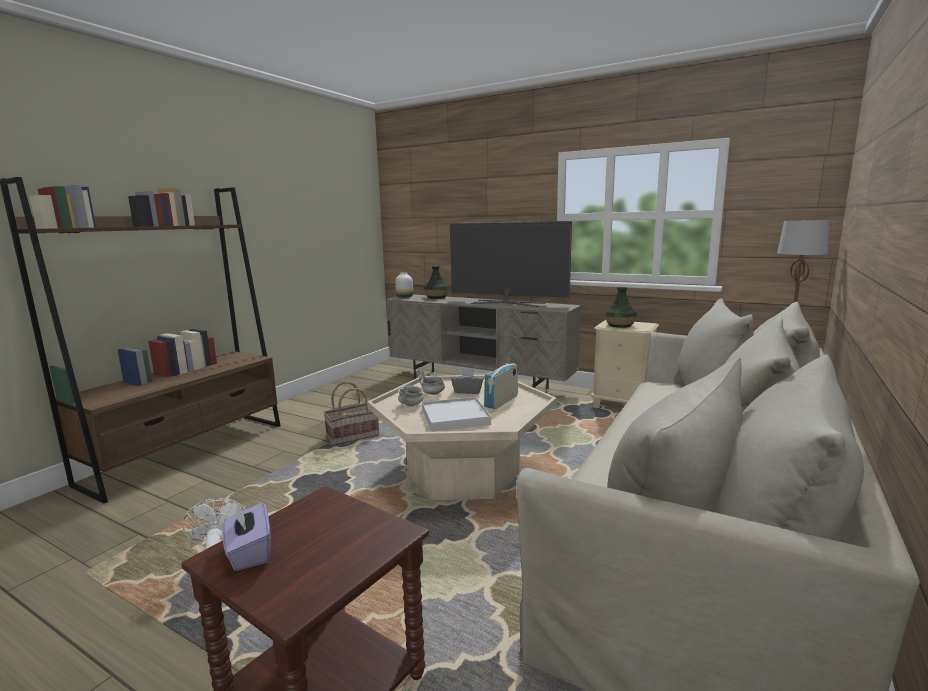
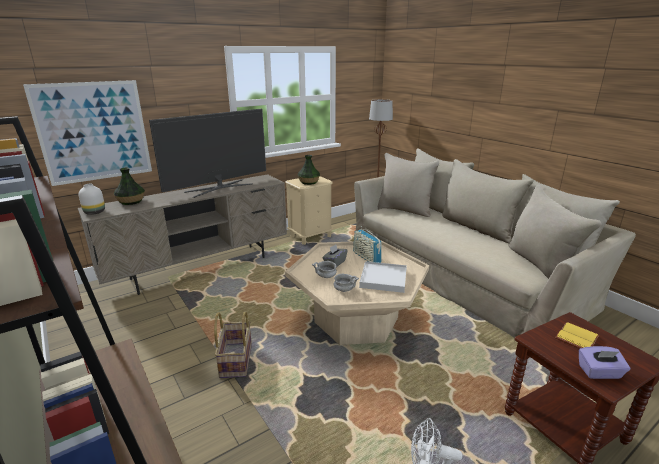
camera: 65 degrees left, 10 degrees up
(340, 535) = (577, 338): none -> yellow book
(437, 235) = (94, 132): none -> picture

